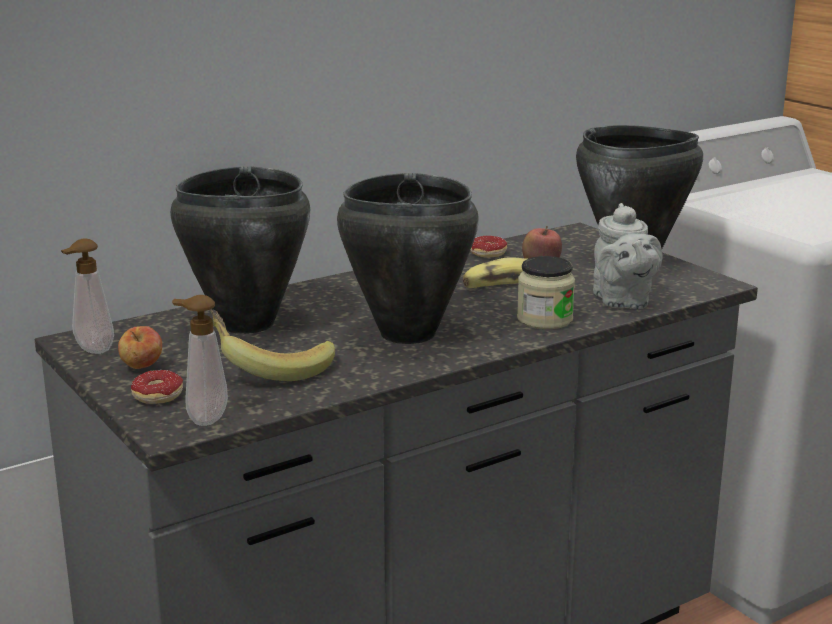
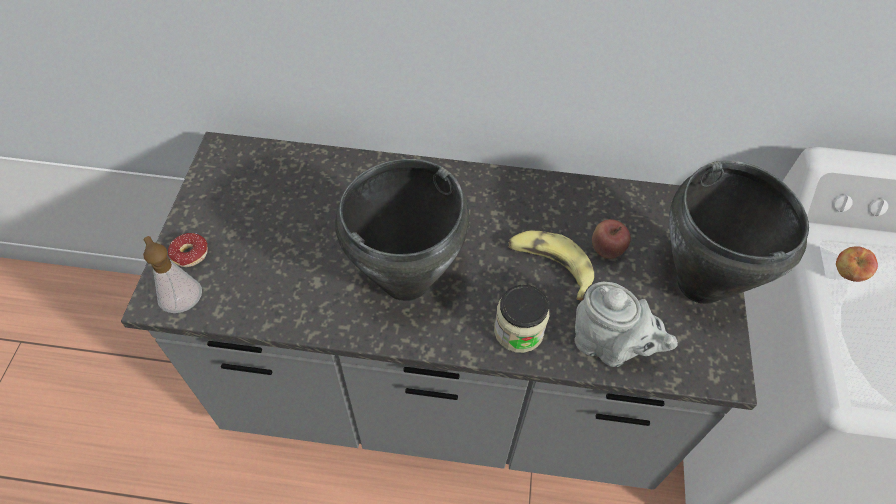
camera: 40 degrees right, 35 degrees up
(91, 351) = (214, 170): soap dispenser -> none
(142, 368) = (217, 212): apple -> apple (847, 273)
(245, 324) = (326, 195): black cooking pot -> none
(270, 368) = (279, 266): banana -> none
(486, 255) = (589, 201): donut -> none
(622, 301) = (609, 346): grey teapot -> grey teapot turned 90 degrees counterclockwise

